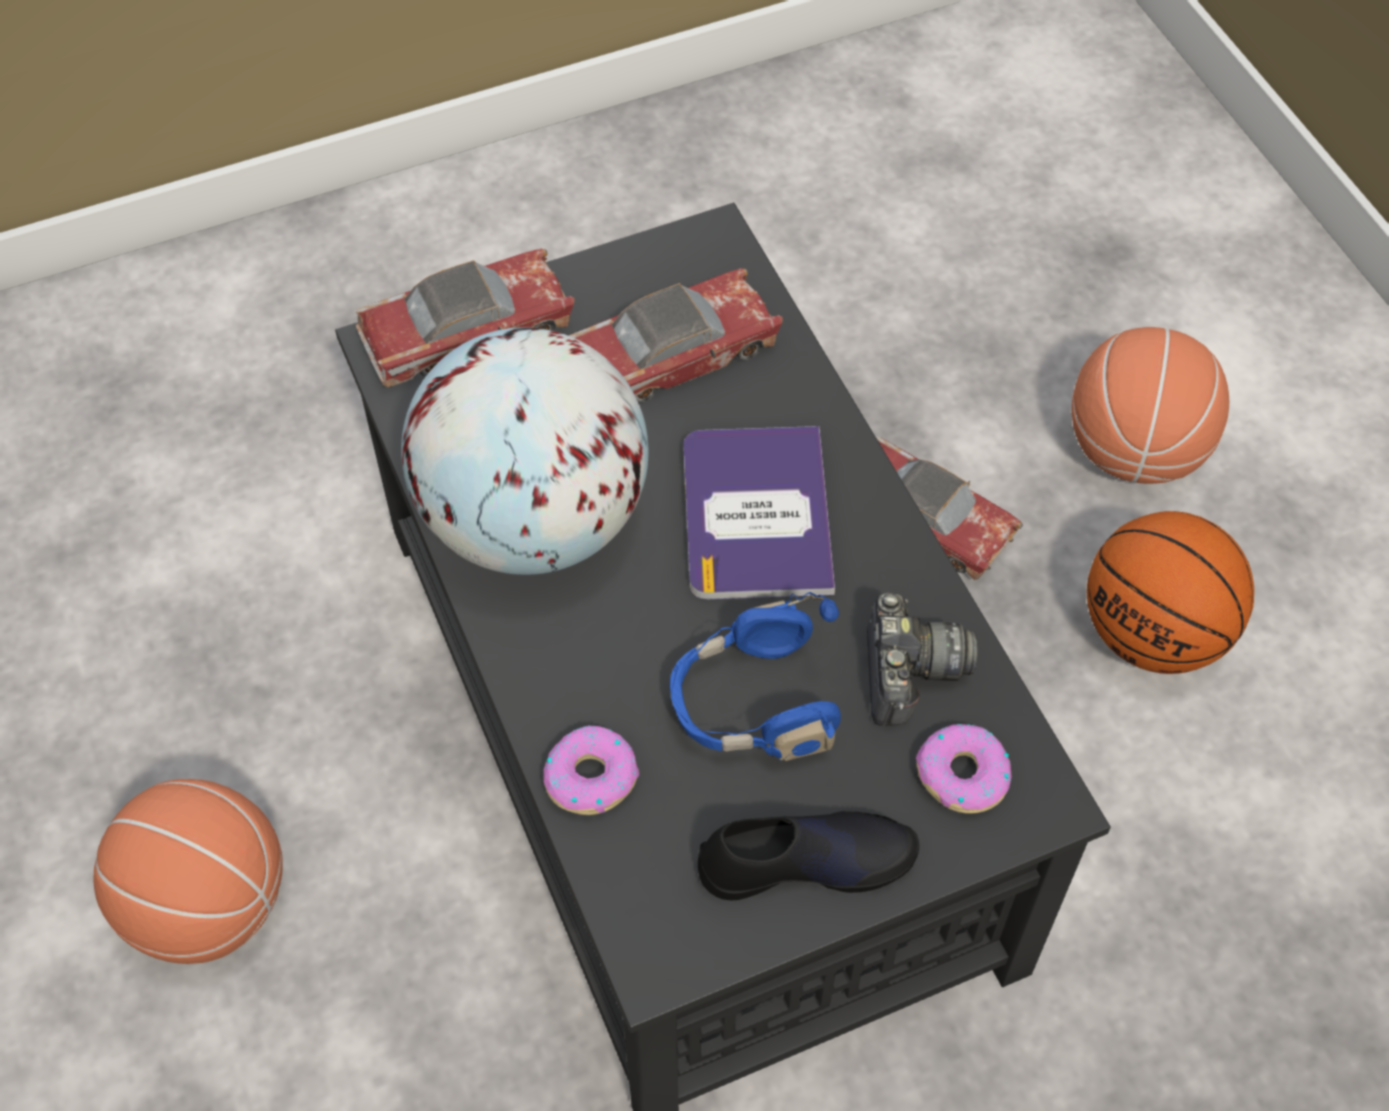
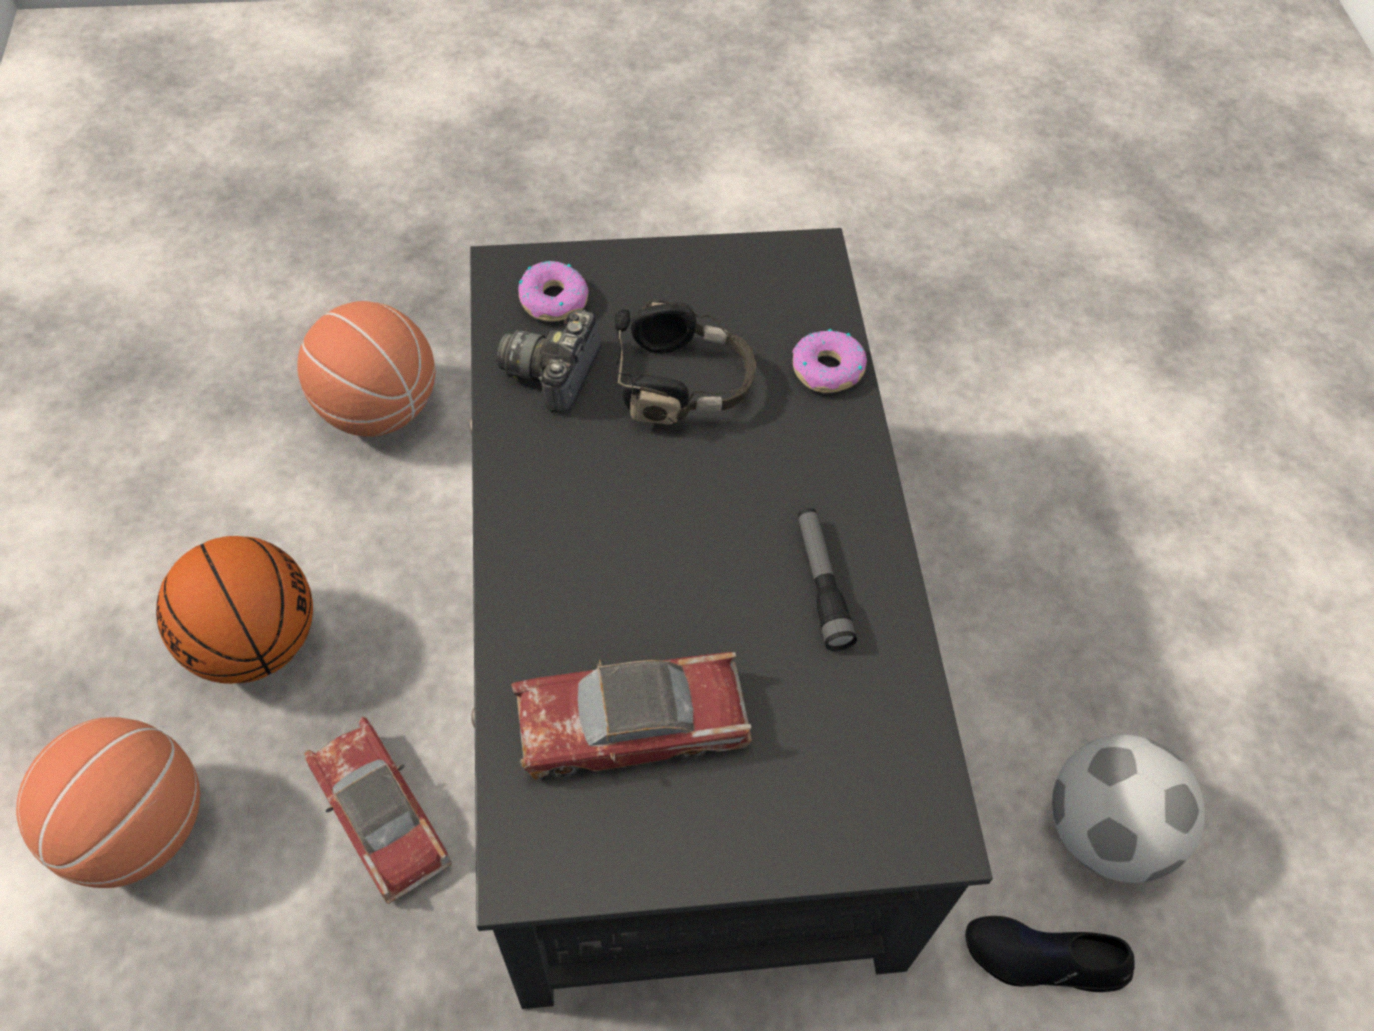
camera: 165 degrees left, 0 degrees up
(204, 705) = (1105, 832): none -> football
(209, 905) = (1097, 652): basketball -> basketball (378, 408)
(467, 332) = (843, 824): toy car -> none
(534, 521) = (821, 583): globe -> flashlight
(753, 704) = (685, 384): blue headphones -> black headphones
(756, 514) = (618, 533): book -> none
(806, 861) = (690, 280): black shoe -> black shoe (1043, 958)

